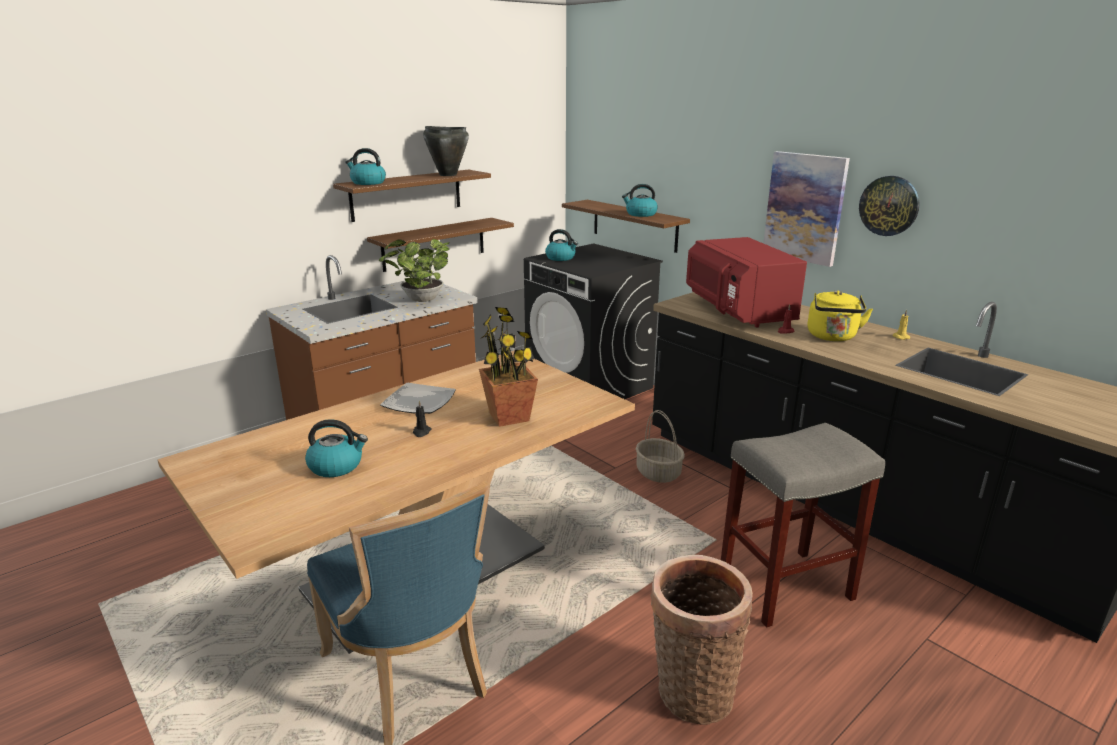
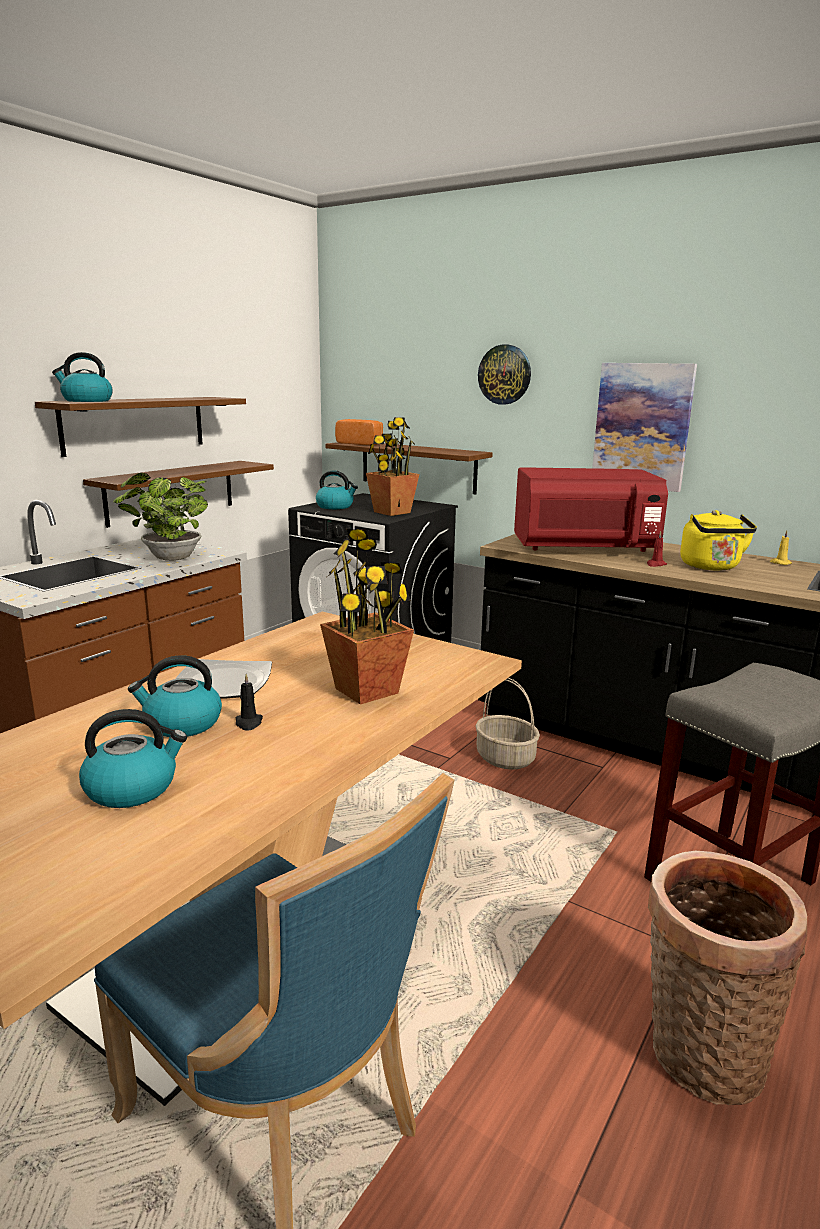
camera: 15 degrees left, 5 degrees down
(447, 175) = (191, 398): black cooking pot -> none
(589, 204) = (361, 443): none -> bread
(601, 266) = (391, 512): none -> potted plant
(640, 214) = (431, 449): kettle -> kettle (181, 724)
(738, 311) = (583, 548): red microwave -> red microwave turned 60 degrees counterclockwise
(889, 206) = (749, 415): wall clock -> wall clock (504, 374)

